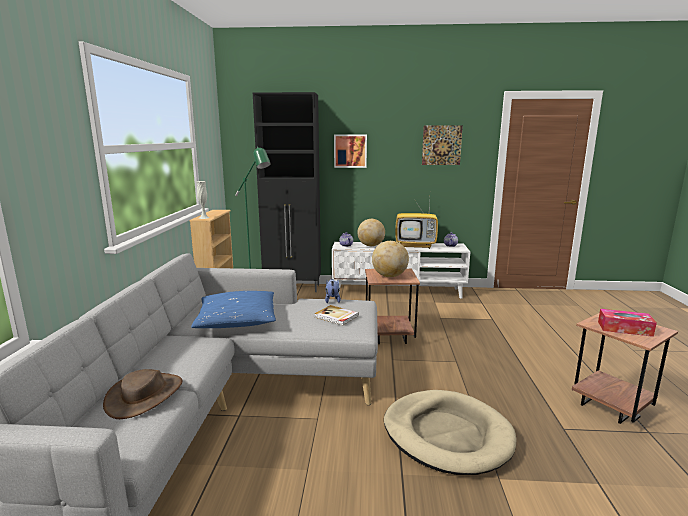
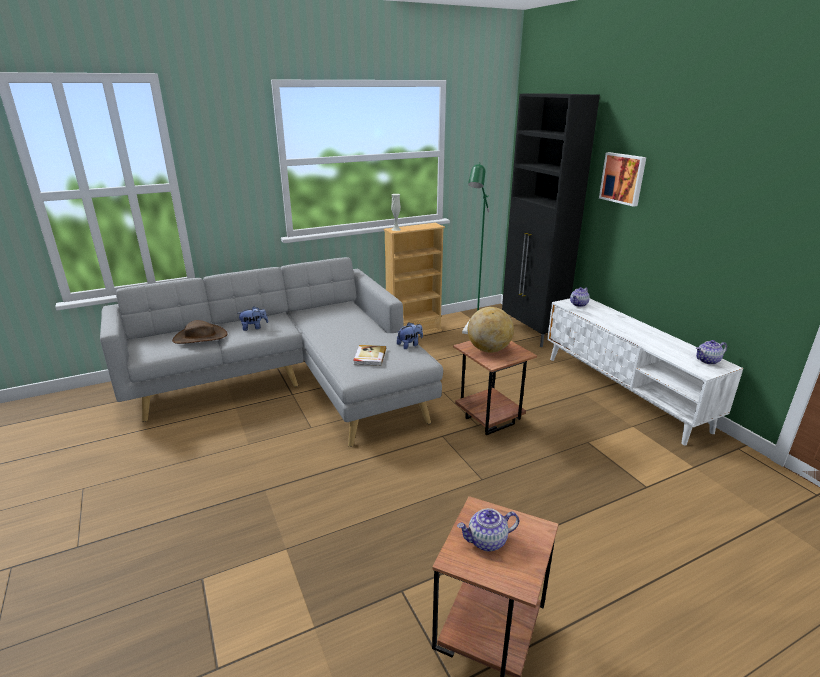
camera: 60 degrees right, 10 degrees up
(180, 356) = (254, 327): none -> plush toy
(237, 320) = (326, 324): blue pillow -> none
(371, 245) = (603, 316): globe -> none
(416, 246) = (656, 339): television -> none
(441, 145) = (749, 191): picture -> none
(447, 434) = (333, 503): beige dog bed -> none
(624, 329) = (487, 541): tissue box -> teapot

